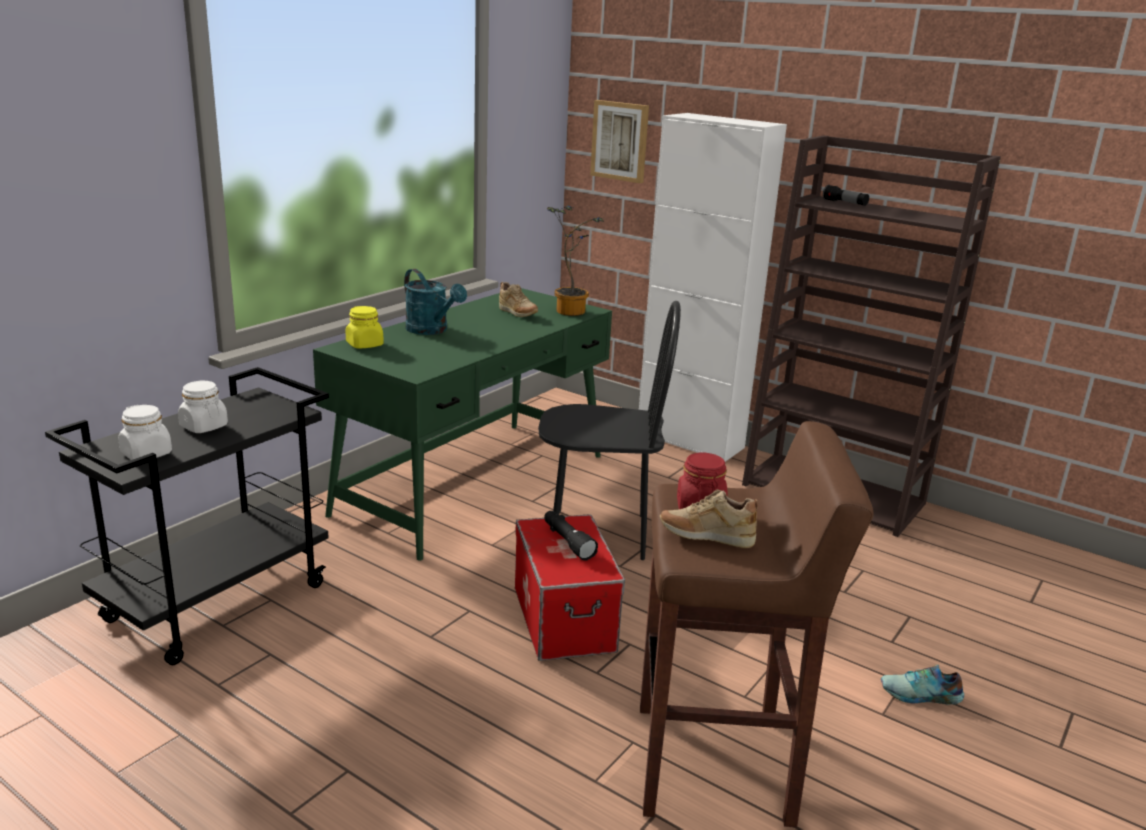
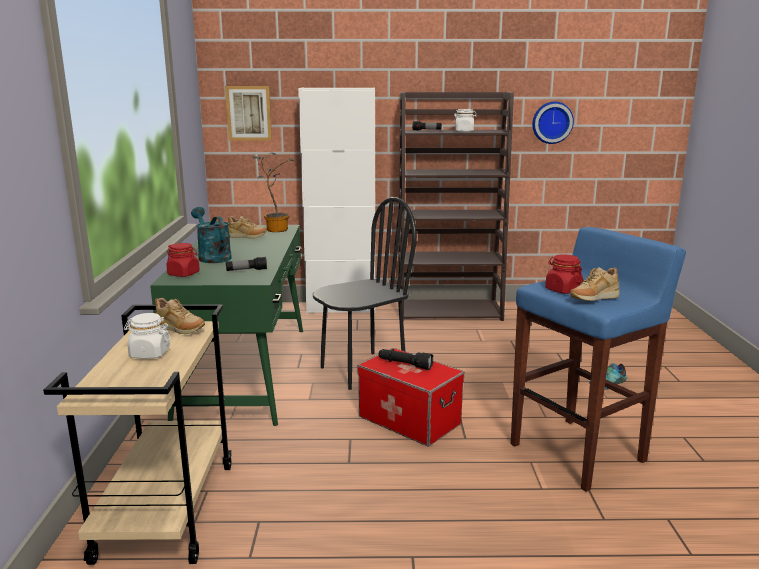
camera: 35 degrees left, 5 degrees down
(147, 454) = (142, 382): white jar -> white jar (464, 131)
(218, 601) = (166, 509): black cart -> beige cart
(271, 410) = (180, 330): none -> beige shoe
(365, 345) = (184, 274): yellow jar -> red jar
(429, 358) = (246, 270): none -> flashlight
(431, 330) = (212, 257): turquoise watering can -> turquoise watering can turned 135 degrees counterclockwise
(716, 764) = (579, 452): brown stool -> blue stool
(1082, 222) = (551, 122): none -> wall clock

